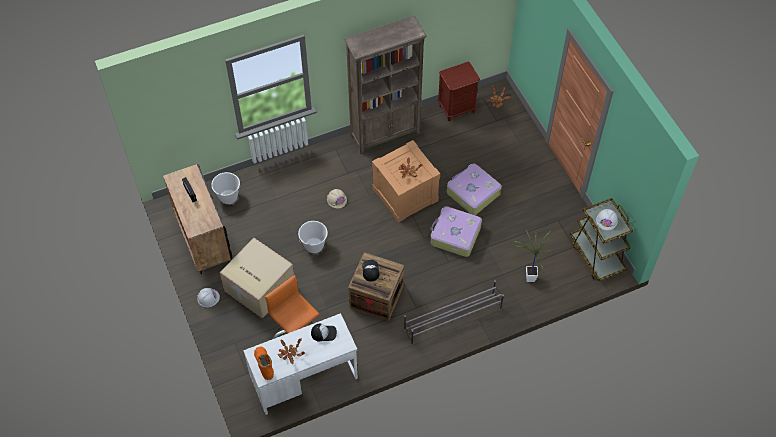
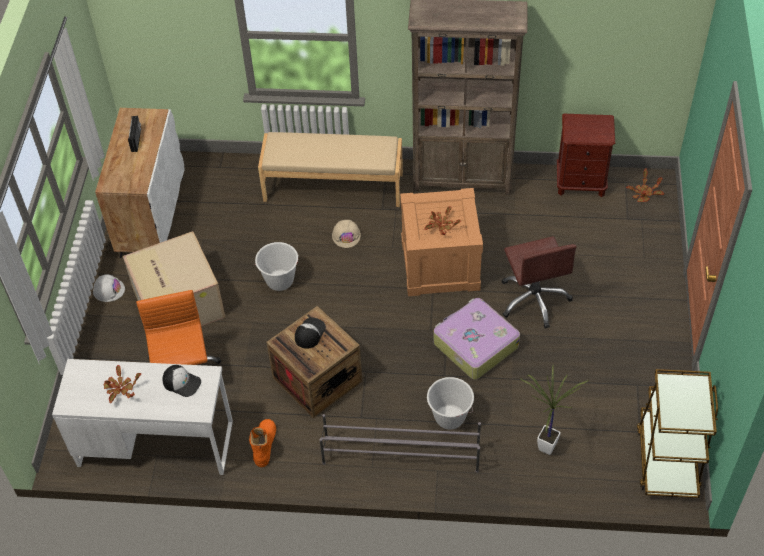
camera: 30 degrees right, 5 degrees down
(203, 238) = (151, 216): black cabinet -> white cabinet
(228, 197) = (214, 180): white bucket -> white bucket (449, 417)
(264, 364) = (79, 388): orange boot -> orange boot (264, 445)
(308, 170) = (333, 186): none -> beige bench
(472, 193) = (534, 299): suitcase -> brown office chair
(606, 220) = (684, 401): white hard hat -> none

